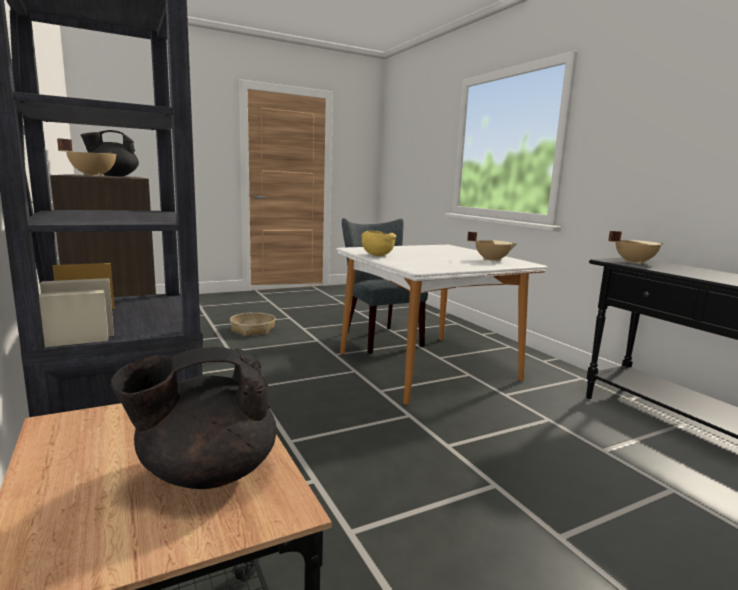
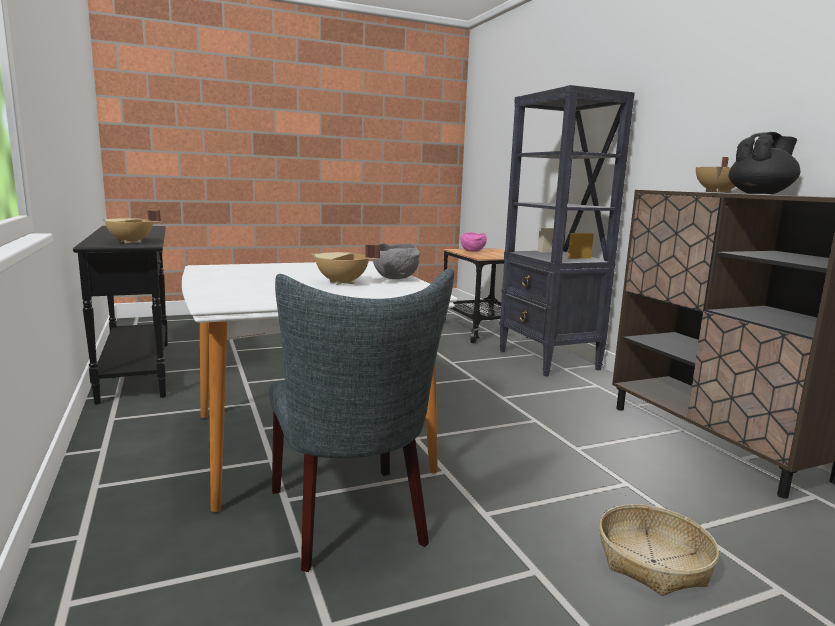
camera: 175 degrees left, 0 degrees up
(206, 473) = (473, 251): black teapot -> pink bowl
(376, 255) = (396, 278): yellow bowl -> grey bowl
(491, 260) = (240, 271): beige cooking pot -> beige cooking pot (342, 283)

